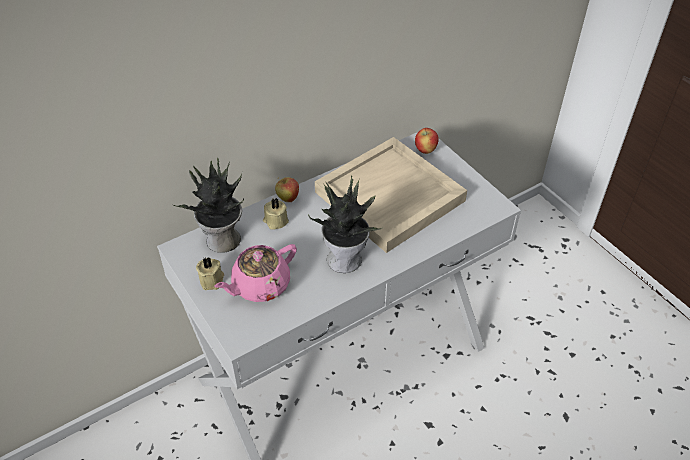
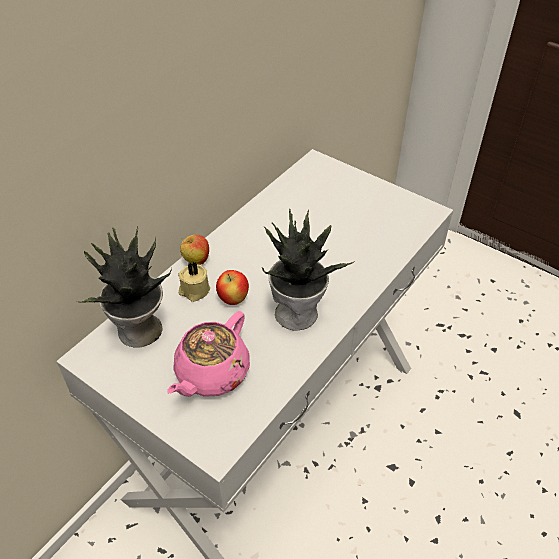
camera: 20 degrees left, 0 degrees up
(212, 280) = (148, 384): beige candle -> none
(389, 197) = (311, 231): beige tray -> none
(425, 150) = (323, 172): apple -> apple (233, 299)

